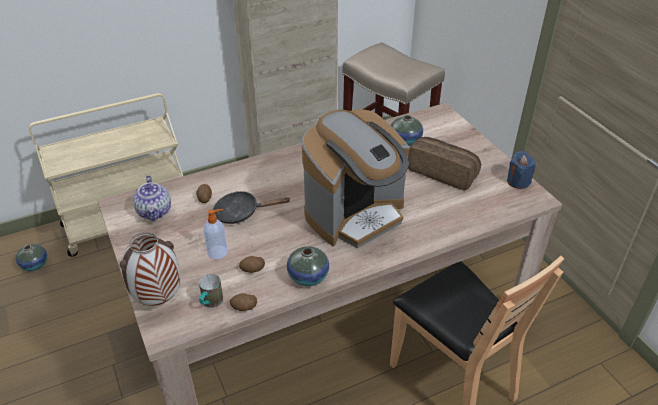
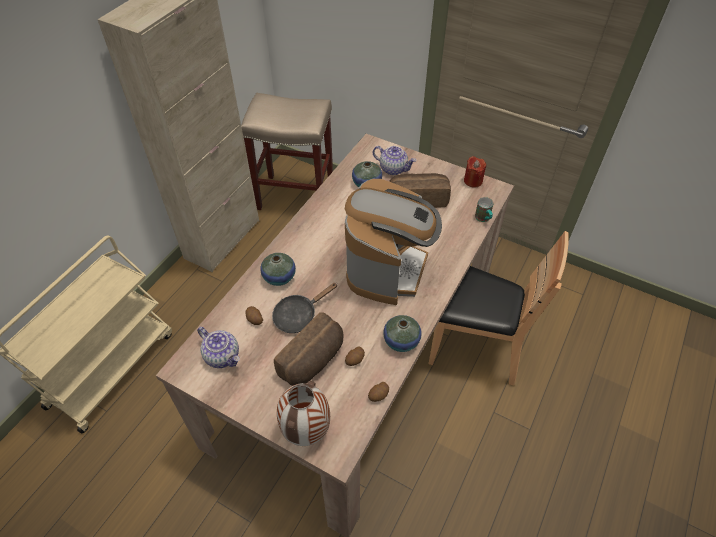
camera: 35 degrees left, 10 degrees up
(34, 265) = (52, 462): vase -> vase (279, 277)
(210, 303) = (350, 408): mug -> mug (483, 219)
(218, 252) = (313, 361): soap dispenser -> bread
(444, 140) = (393, 169): none -> teapot
(518, 181) = (473, 181): blue candle -> red candle

